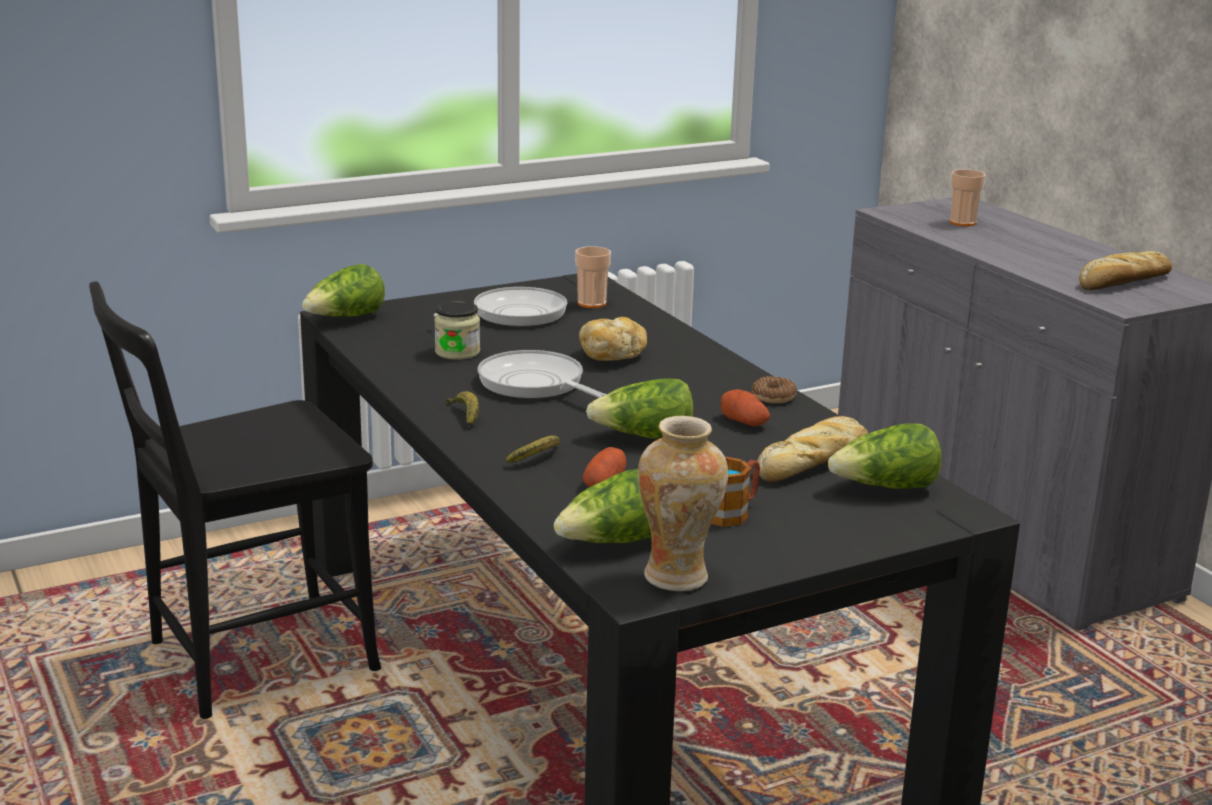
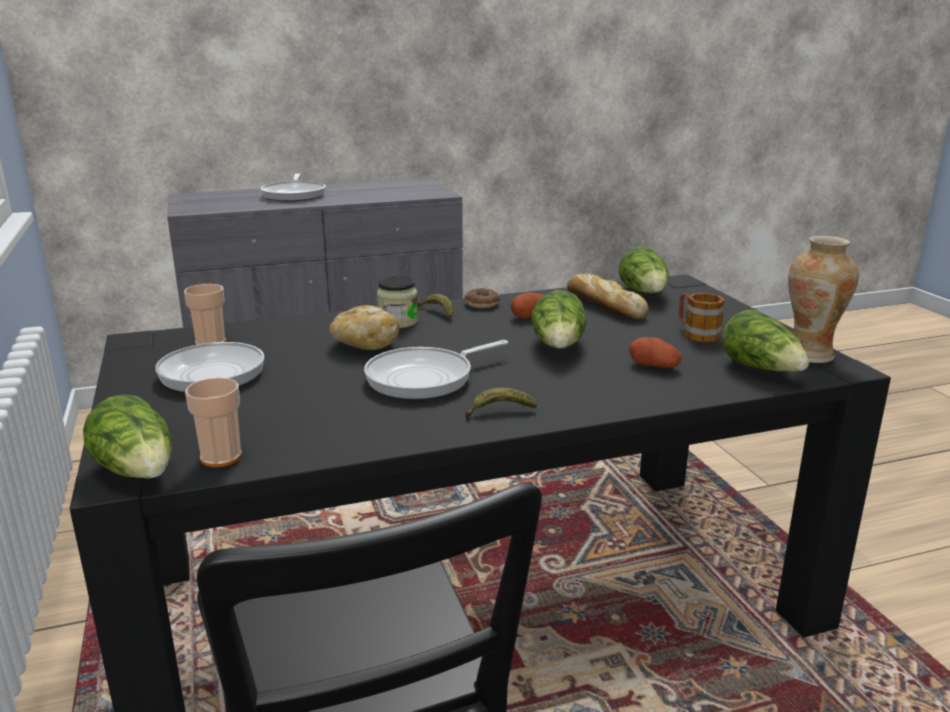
camera: 80 degrees left, 0 degrees up
(457, 352) = (313, 409): jar -> jar (398, 322)
(538, 458) = (603, 386): banana -> banana (438, 312)
(962, 222) = (237, 200): cup -> cup (221, 457)
(1023, 241) = (294, 195): none -> frying pan
(1123, 282) = (395, 189): bread -> none

